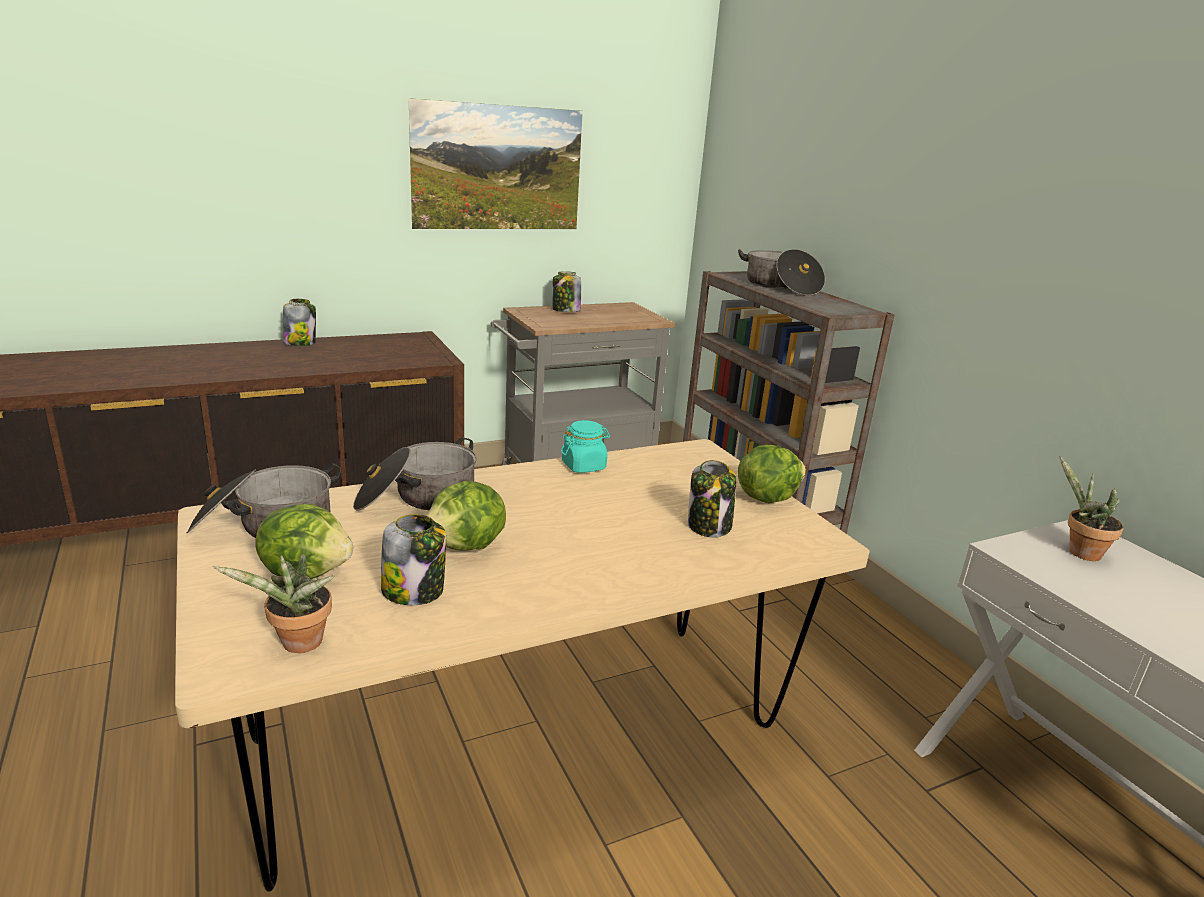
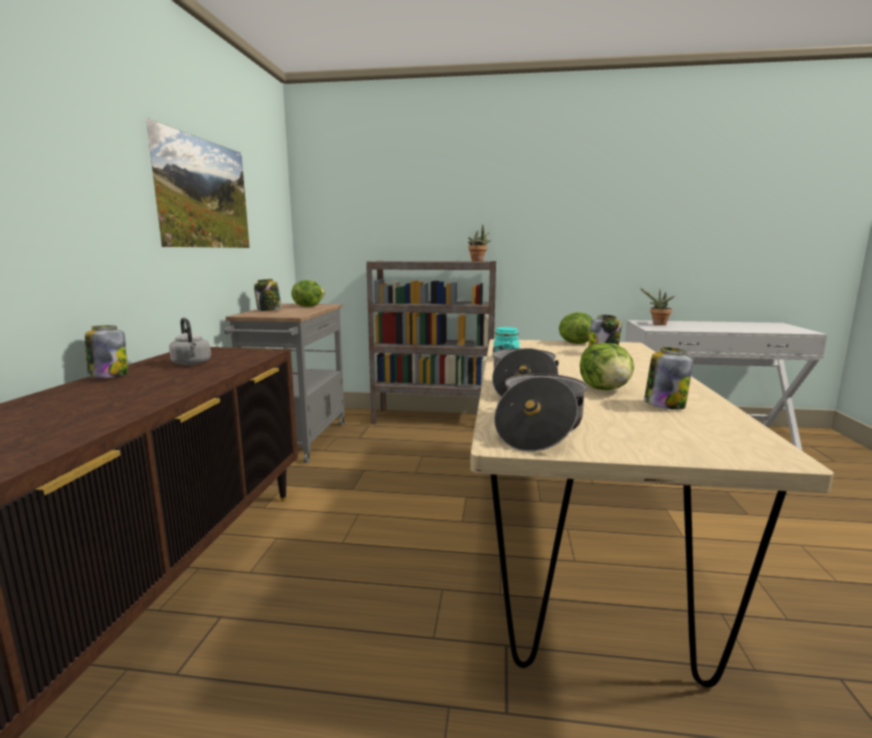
camera: 55 degrees left, 10 degrees down
(298, 645) = (738, 436): potted plant -> potted plant (478, 261)
(307, 571) = (627, 425): lettuce -> lettuce (308, 306)
(363, 351) = (192, 364): none -> grey kettle
(780, 286) = (421, 261): cooking pot -> none

